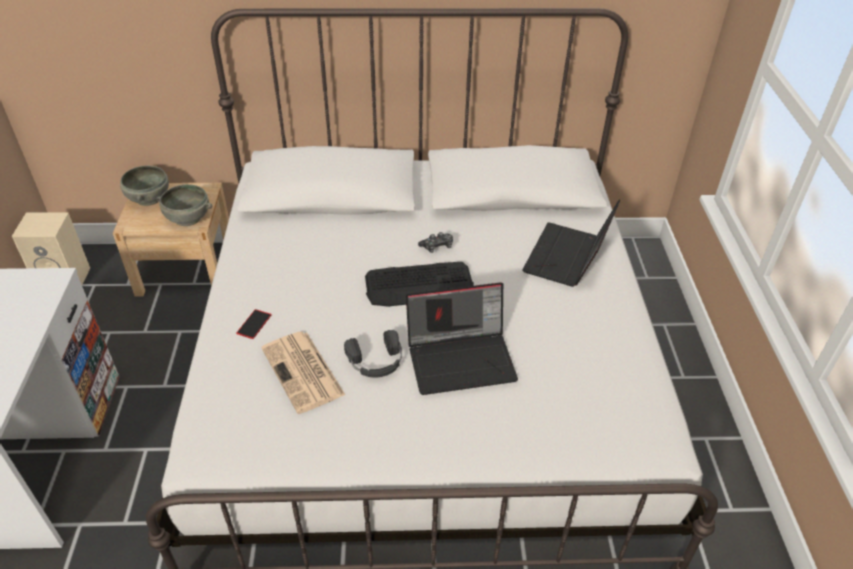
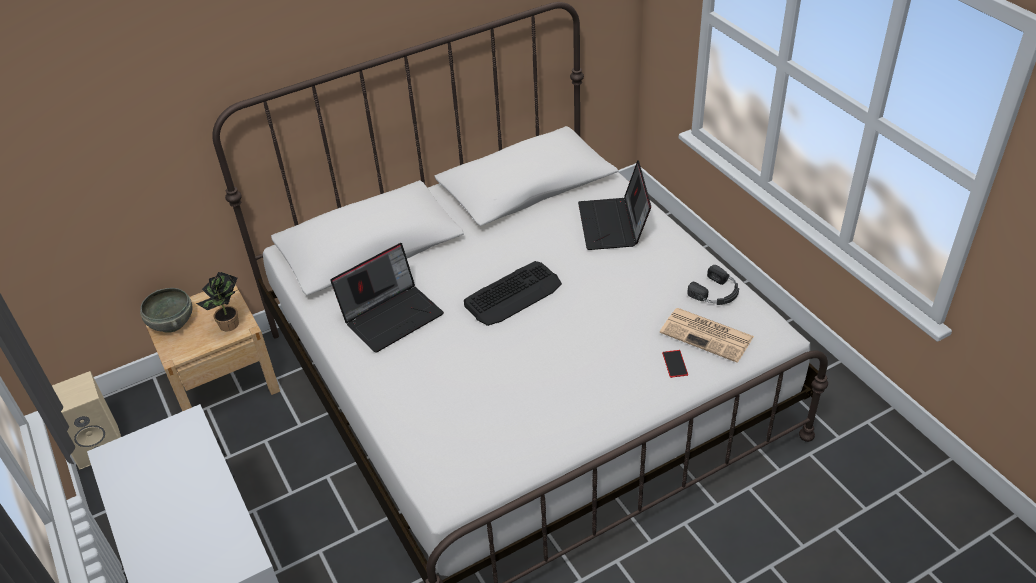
camera: 25 degrees left, 0 degrees up
(187, 218) = (230, 326): grey bowl -> potted plant
(254, 324) = (401, 382): phone -> phone (675, 363)
(303, 372) = (475, 401): newspaper -> newspaper (708, 335)
(376, 361) = (526, 367): black headphones -> black headphones (716, 293)
(437, 246) = (502, 257): game controller -> none
(462, 358) = (591, 336): laptop -> laptop (392, 315)

